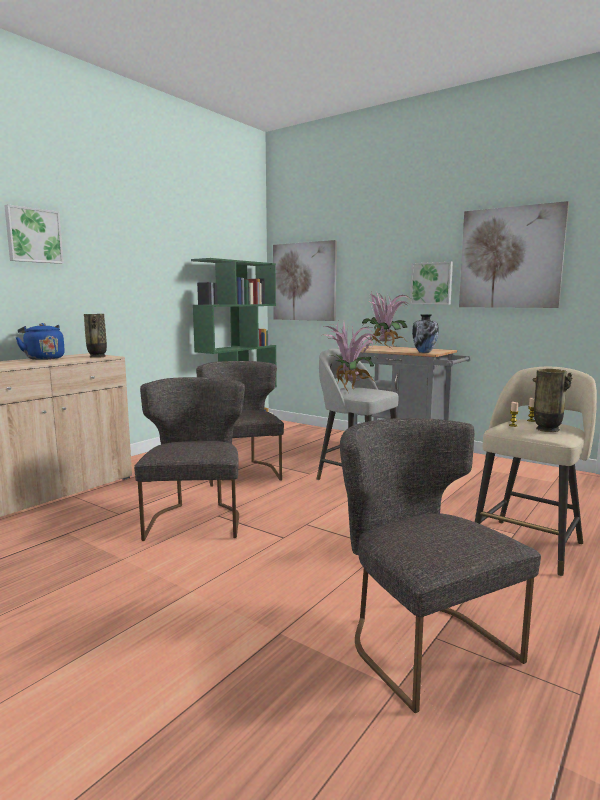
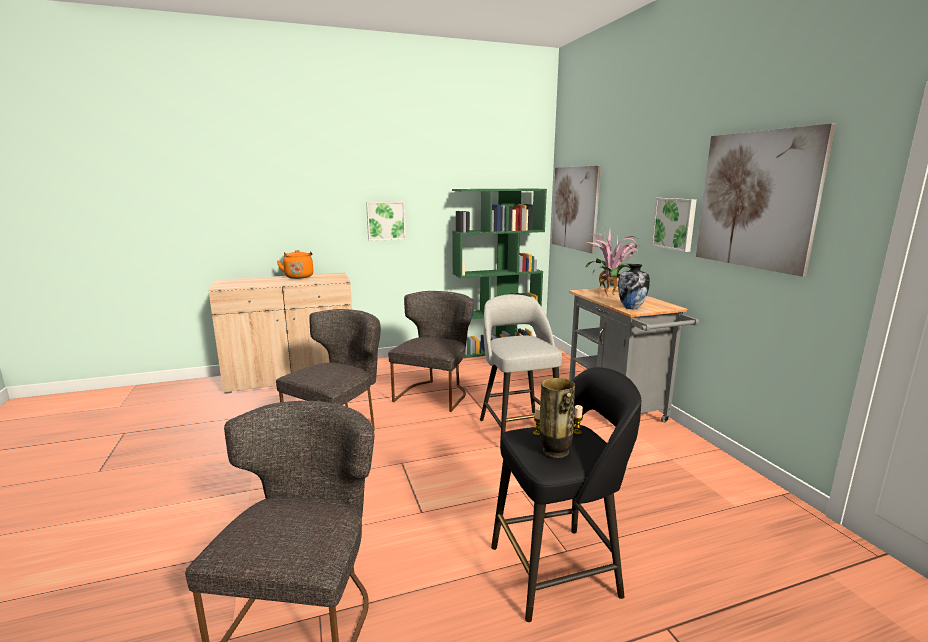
camera: 35 degrees right, 5 degrees up
(33, 235) = (300, 181): picture -> picture (385, 220)
(43, 358) = (299, 276): blue kettle -> orange kettle
(97, 357) = (332, 279): vase -> none
(351, 389) = (518, 339): potted plant -> none
(528, 544) = (558, 570): beige stool -> black stool

